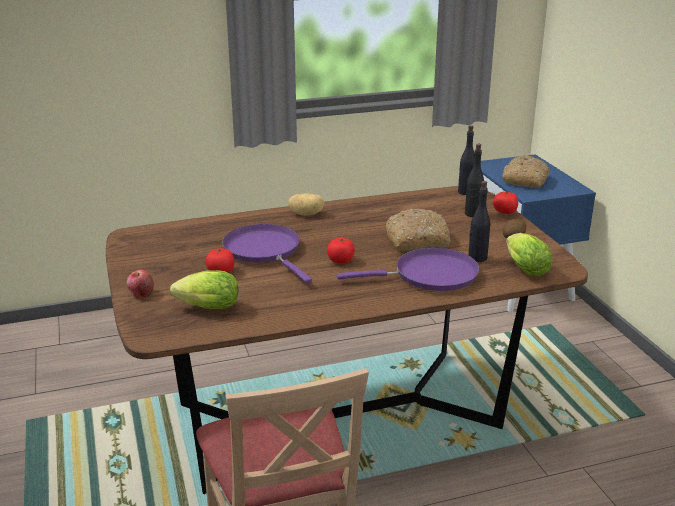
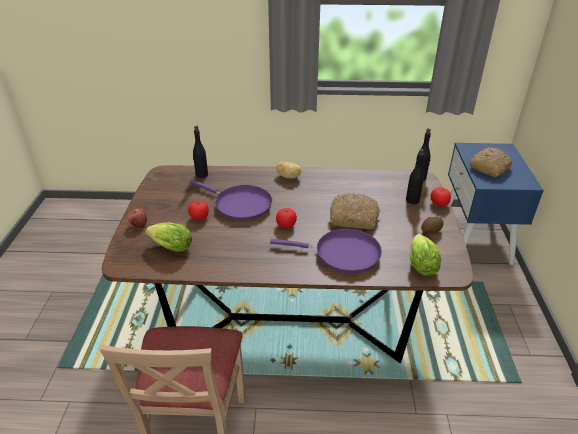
camera: 20 degrees right, 10 degrees up
(264, 251) = (239, 204): purple frying pan -> purple frying pan turned 135 degrees clockwise
(477, 258) = (389, 245): black bottle -> black bottle (201, 175)

